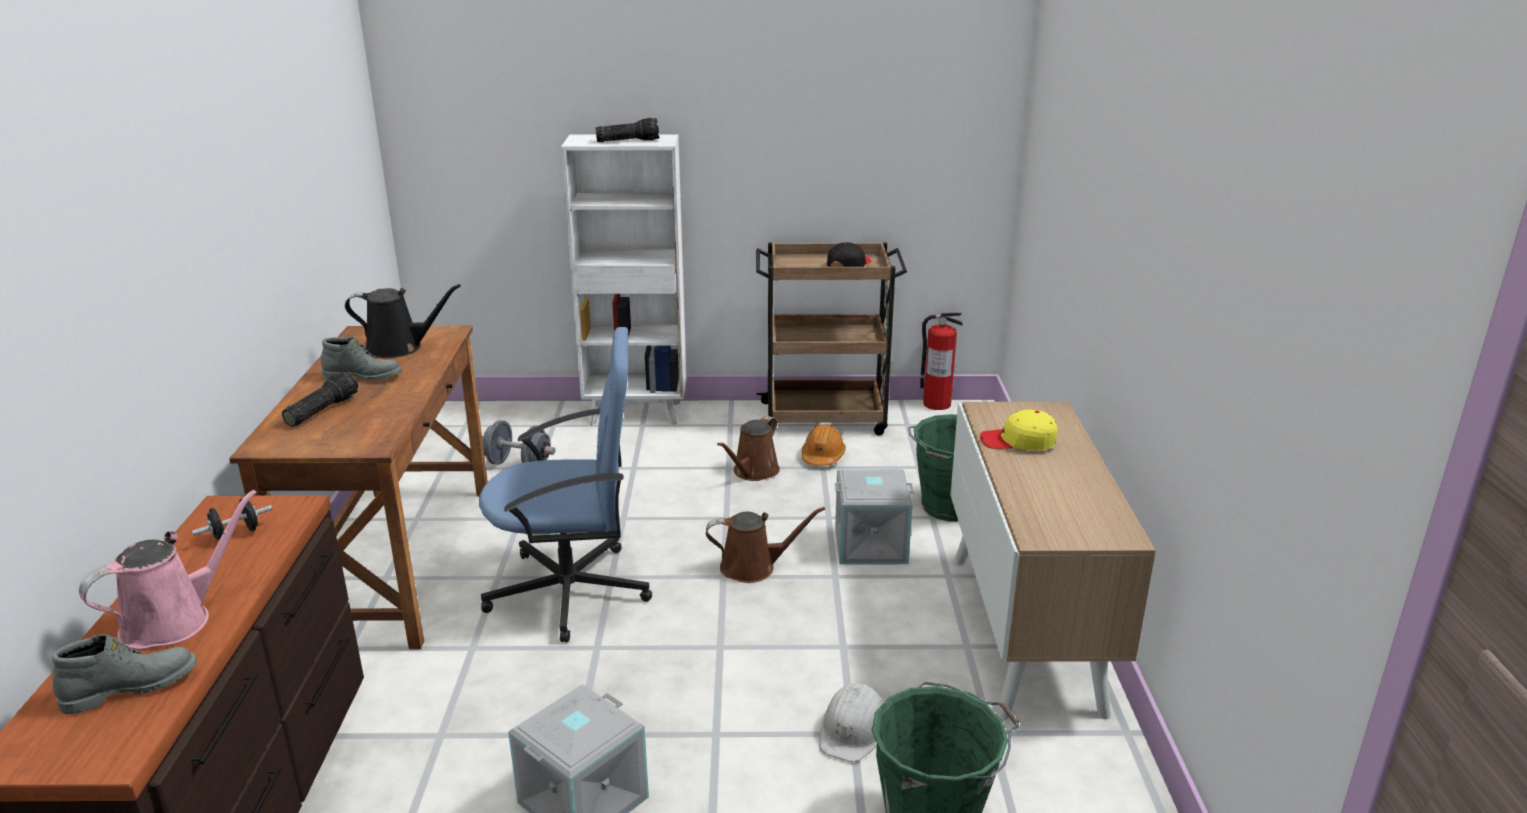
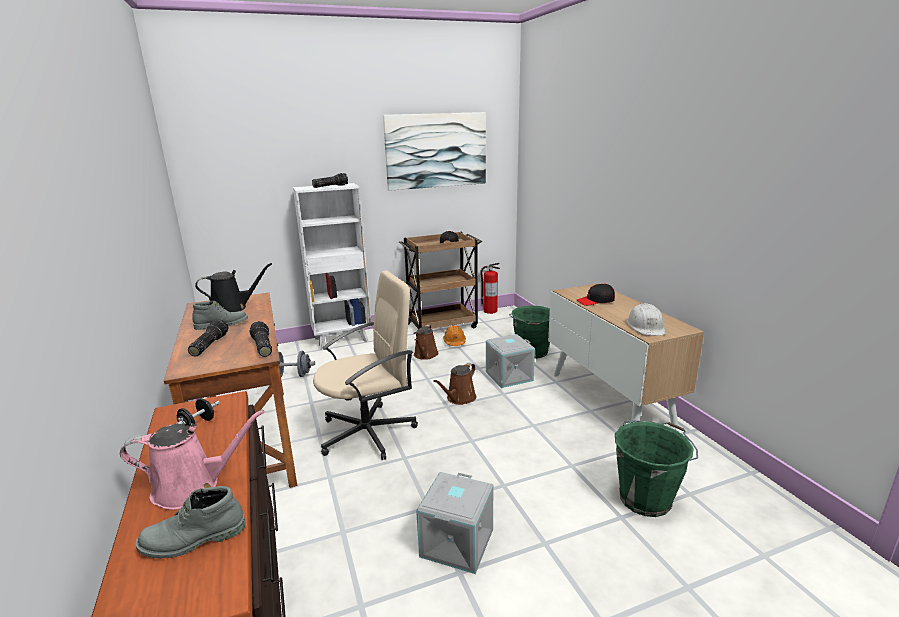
camera: 20 degrees left, 5 degrees down
(131, 687) = (193, 540): grey boot -> grey boot turned 150 degrees counterclockwise
(174, 620) = (193, 487): pink watering can -> pink watering can turned 60 degrees clockwise
(385, 428) = (262, 346): none -> flashlight
(572, 591) = (369, 432): blue office chair -> beige office chair
(753, 567) = (459, 398): brown watering can -> brown watering can turned 150 degrees clockwise
(846, 82) = (436, 150): none -> picture
(853, 729) = (570, 463): white hard hat -> white hard hat (646, 326)
(1018, 441) = (596, 301): yellow cap -> black cap

